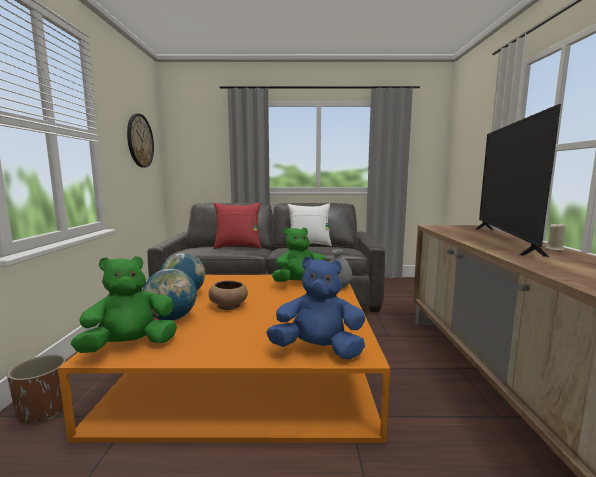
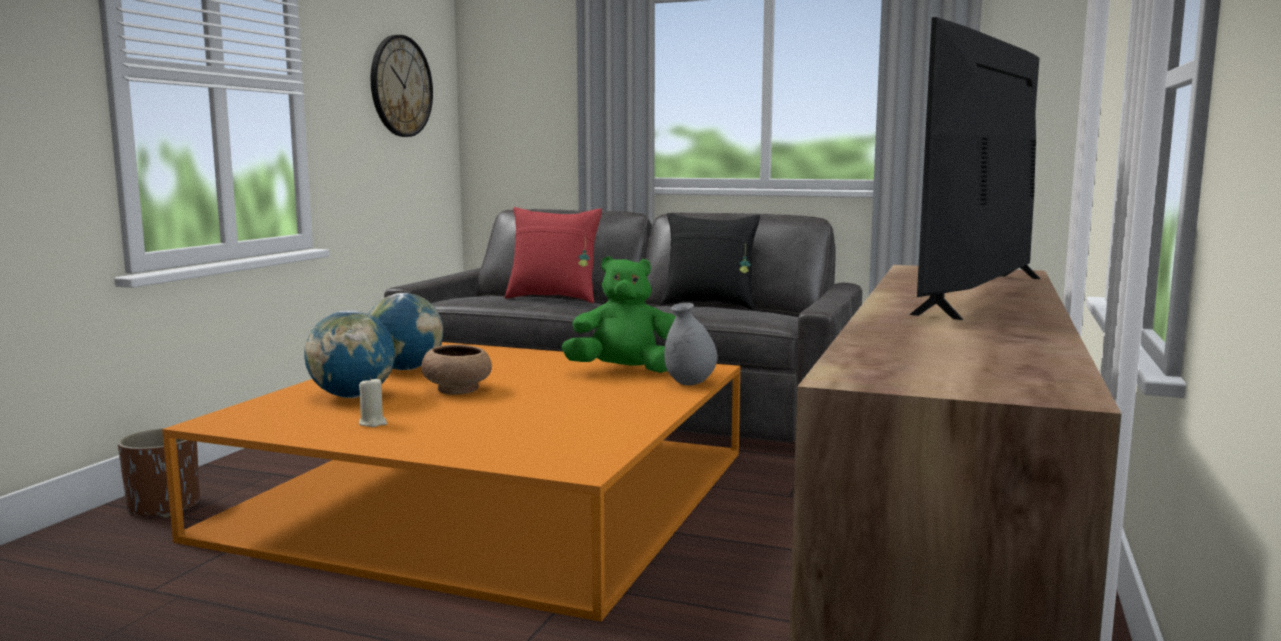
camera: 20 degrees right, 0 degrees up
(130, 346) = (266, 418): green plush toy -> none
(309, 245) = (709, 305): white pillow -> black pillow
(318, 350) = (520, 454): blue plush toy -> none
(554, 249) = (1026, 312): beige candle -> beige candle (373, 423)

